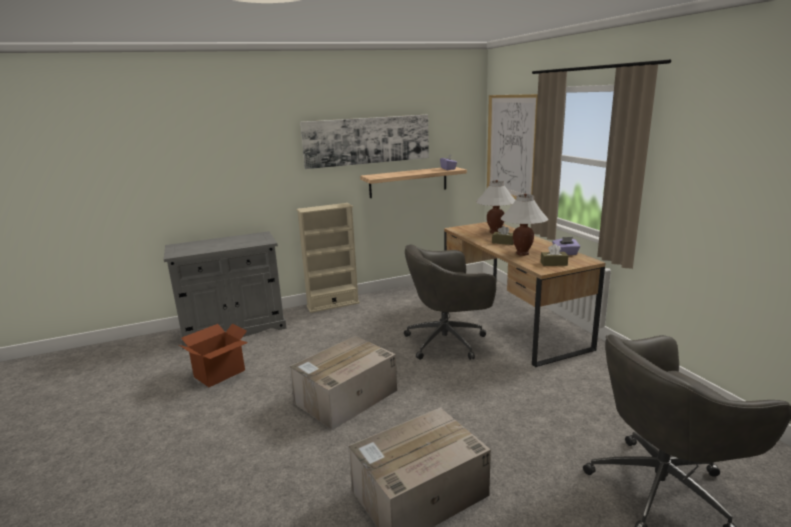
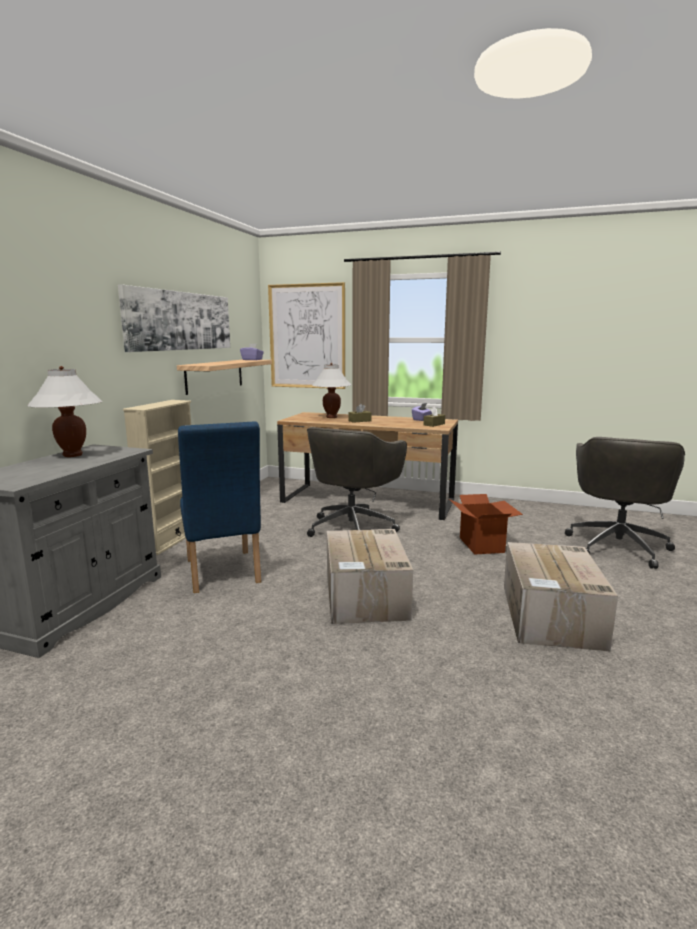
camera: 50 degrees left, 5 degrees down
(220, 374) = (176, 648): cardboard box -> cardboard box (482, 545)
(312, 340) = (222, 574): none -> blue chair
(522, 253) = (396, 424): white table lamp -> white table lamp (72, 455)

